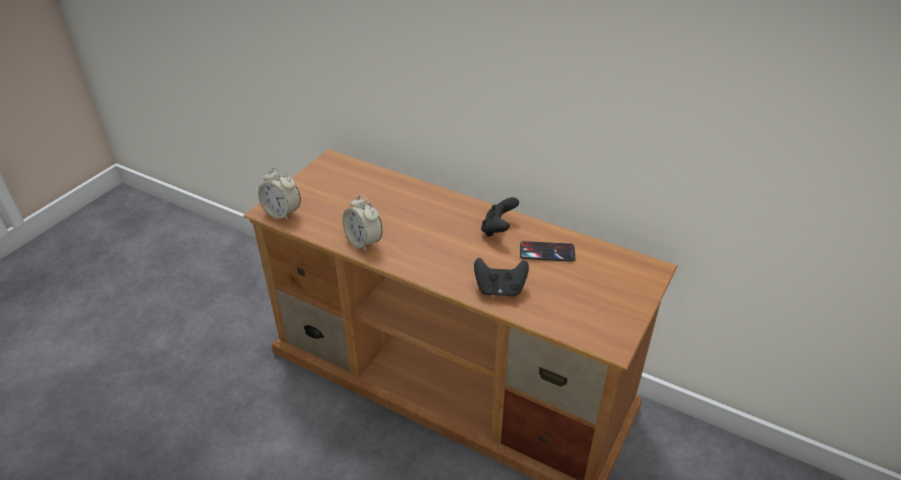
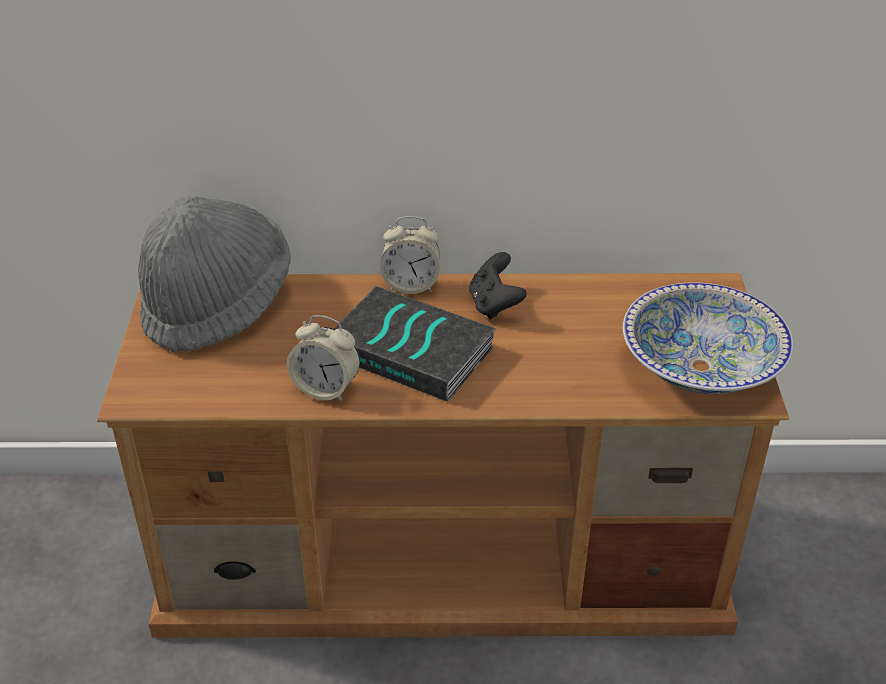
camera: 30 degrees left, 0 degrees up
(282, 213) = (161, 393): alarm clock -> alarm clock (411, 285)
(349, 177) = (218, 305): none -> grey hat
(428, 239) = (414, 351): none -> book
(500, 289) = (565, 382): black game controller -> none
(547, 252) = (581, 312): phone -> none
(594, 313) = (700, 367): none -> bowl

